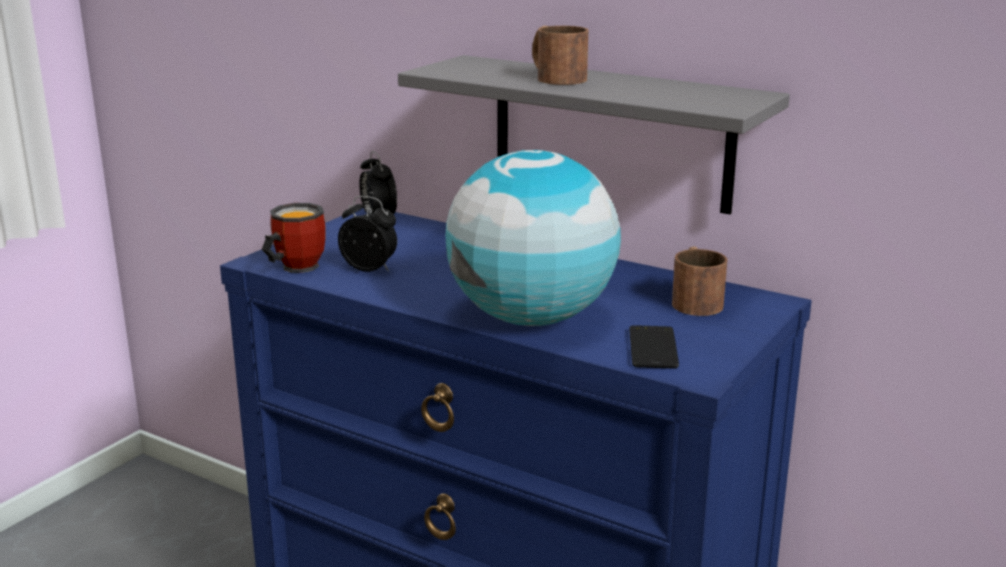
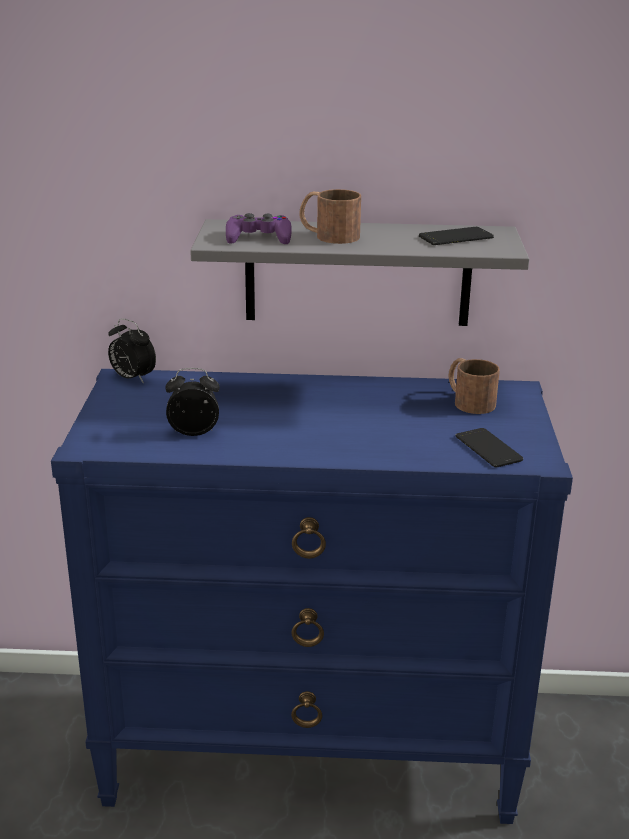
camera: 30 degrees left, 5 degrees up
(293, 267) = (124, 446): mug -> none
(480, 71) = (259, 237): none -> purple game controller
(532, 318) = (376, 445): globe -> none
(692, 93) = (456, 237): none -> phone

